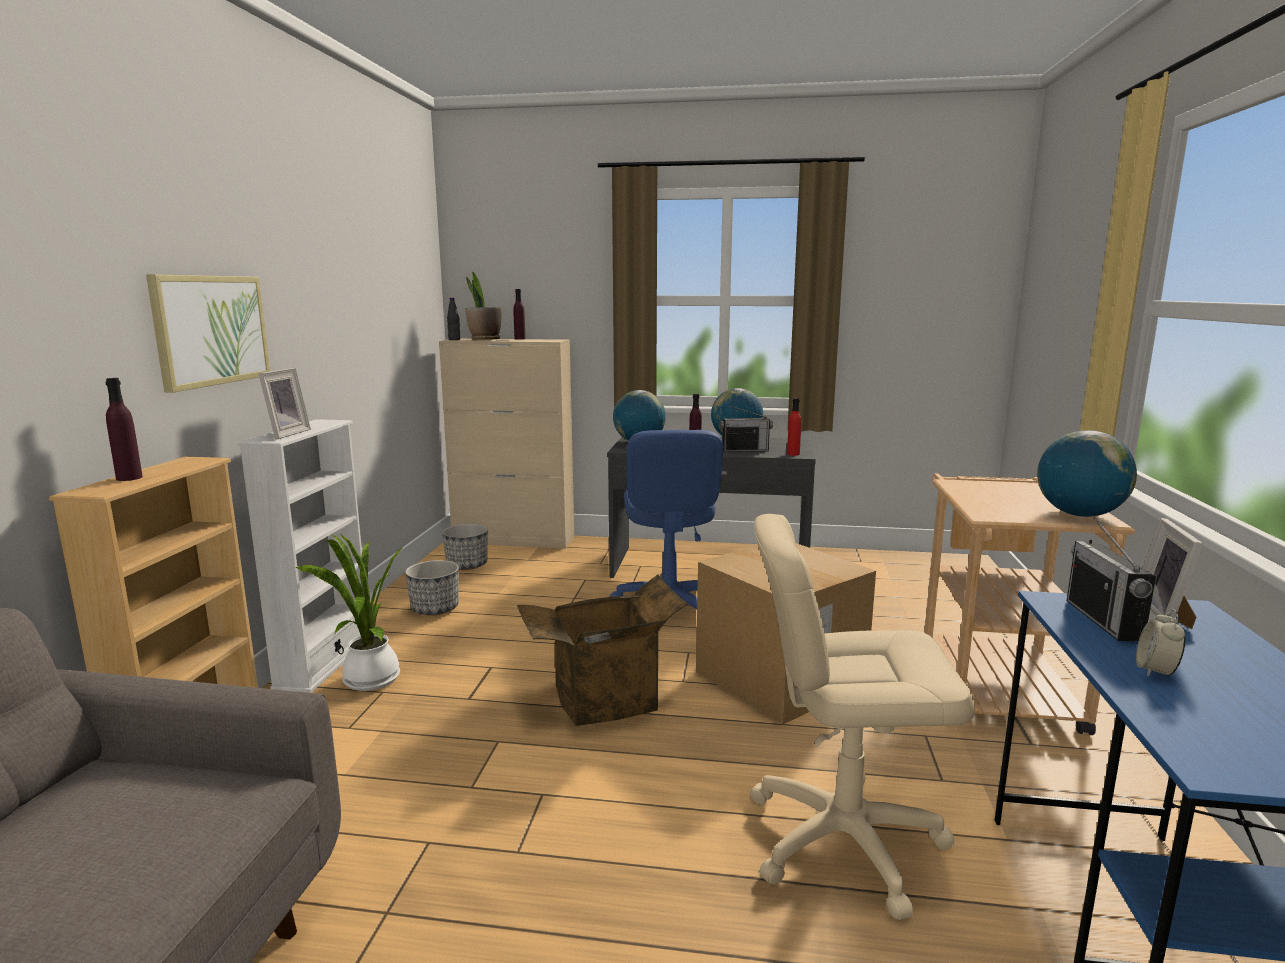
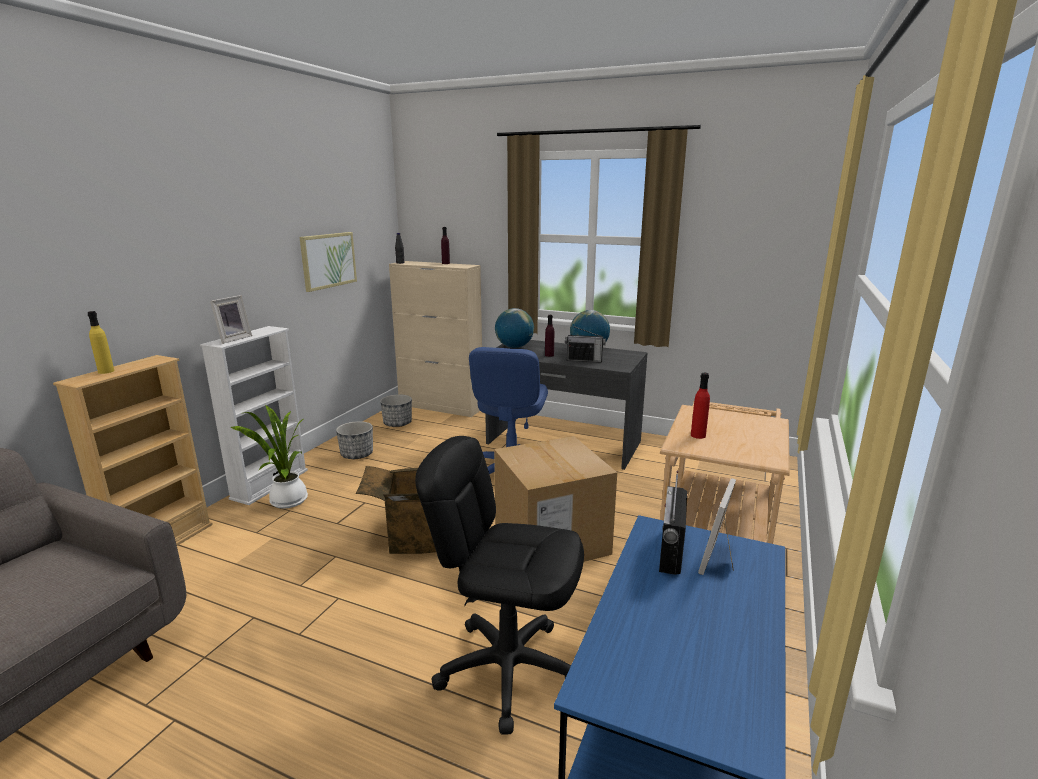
camera: 15 degrees right, 5 degrees up
(129, 478) = (106, 371): purple bottle -> yellow bottle
(211, 330) = (180, 272): picture -> picture (328, 260)
(484, 339) = (421, 263): potted plant -> none
(793, 454) = (617, 366): red bottle -> red bottle (698, 435)
(843, 839) = (507, 669): beige office chair -> black office chair
(1079, 514) = (758, 452): globe -> none
(1155, 671) = (654, 603): alarm clock -> none

